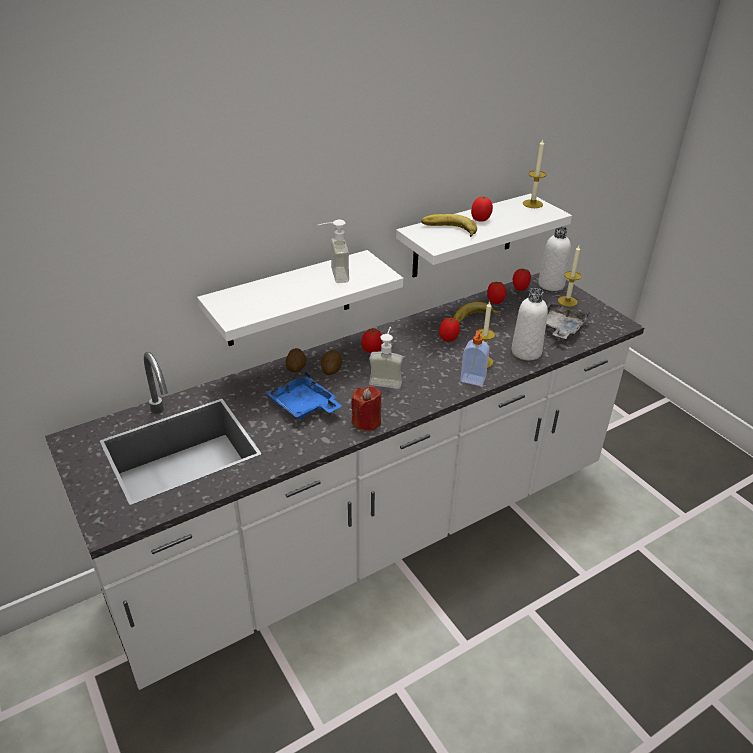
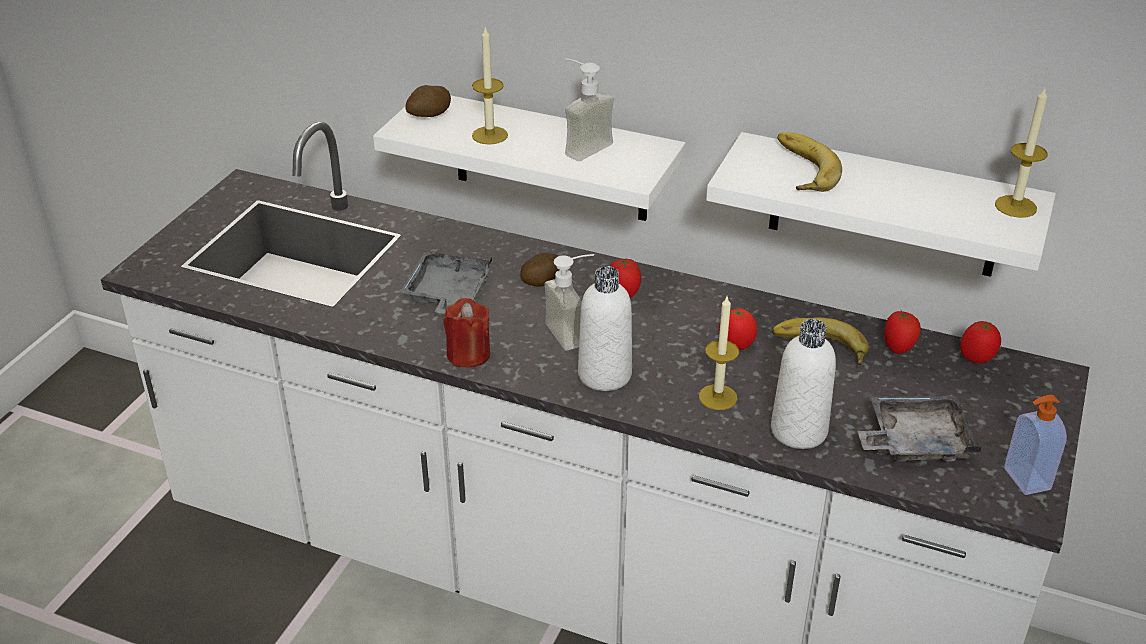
camera: 55 degrees right, 0 degrees up
(296, 368) = (515, 255): potato -> potato (429, 115)
(304, 406) = (447, 295): blue tray -> grey tray
(472, 380) = (661, 406): soap dispenser -> soap dispenser (1025, 479)
(481, 219) = (878, 182): tomato -> none
(551, 285) = (1039, 386): white bottle -> white bottle (604, 375)
(567, 301) = (1013, 422): candle -> candle (490, 135)

